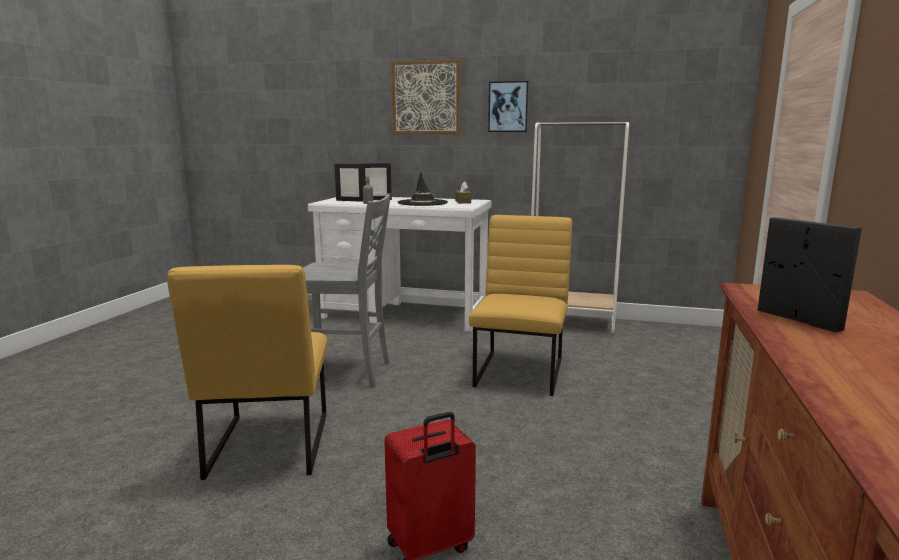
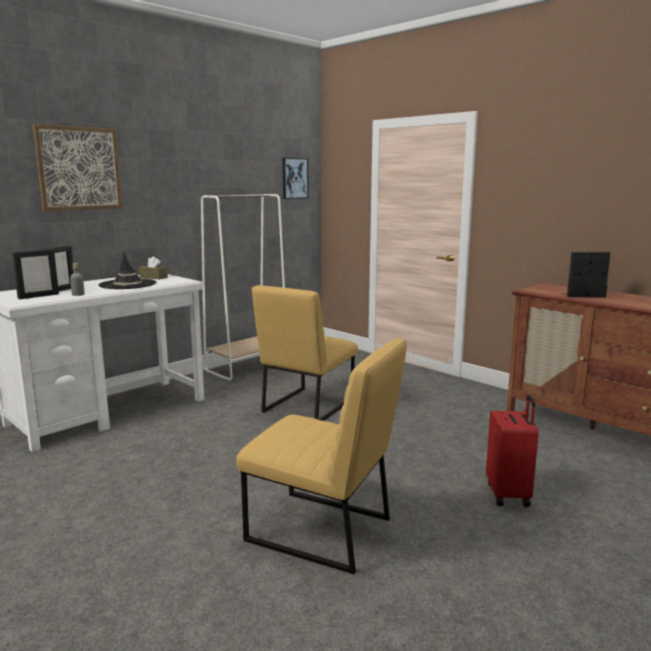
camera: 60 degrees left, 0 degrees up
(345, 373) = (212, 468): grey chair -> none
(508, 106) = (164, 179): picture -> picture (294, 178)
(520, 371) = (306, 406): yellow chair -> yellow chair turned 105 degrees counterclockwise

